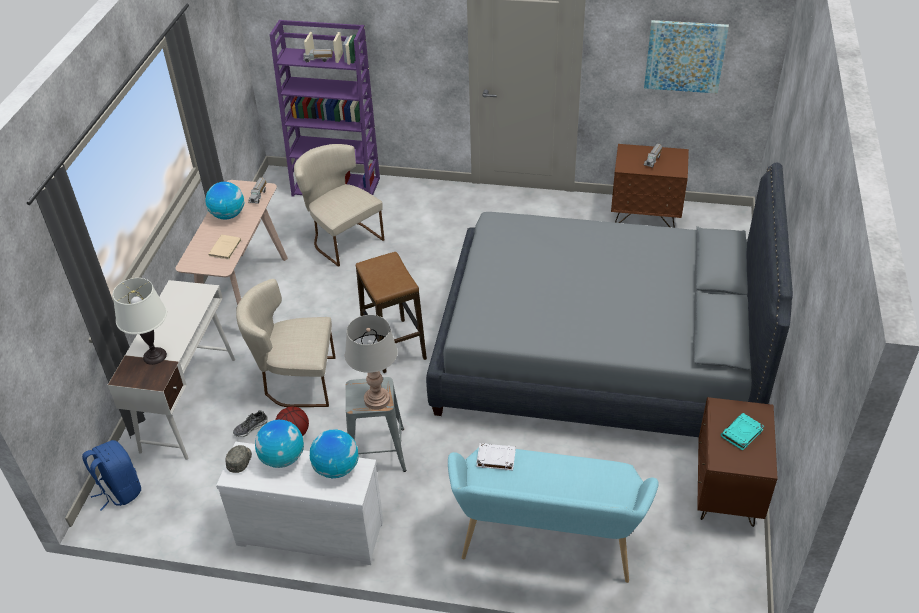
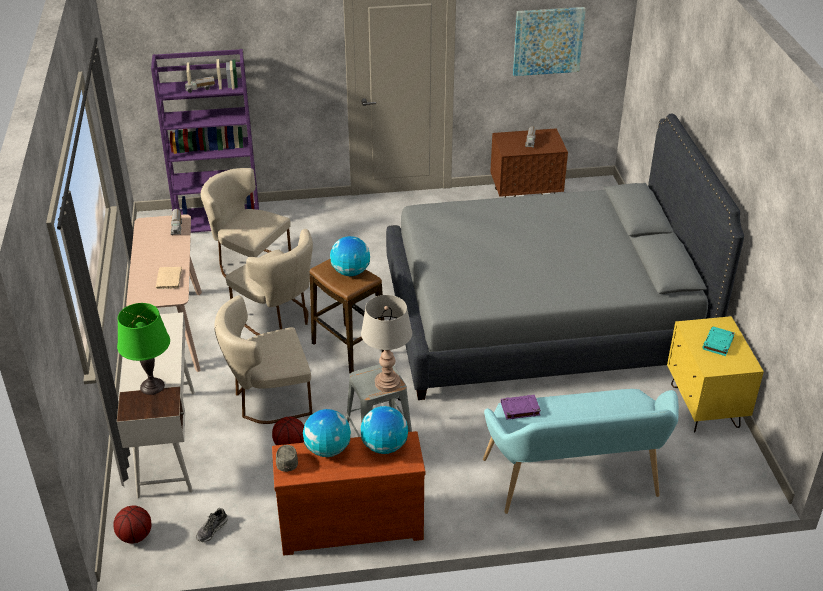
camera: 20 degrees left, 5 degrees down
(119, 490) = (135, 536): blue backpack -> basketball
(155, 356) = (152, 386): white table lamp -> green table lamp
(228, 215) = (155, 250): globe -> globe (350, 272)
(251, 428) = (243, 449): shoe -> shoe (212, 530)
(311, 529) = (350, 524): white dresser -> brown dresser
(343, 300) = (278, 319): none -> beige chair
(495, 458) = (519, 409): white book -> purple book
(726, 493) = (704, 407): brown nightstand -> yellow nightstand

